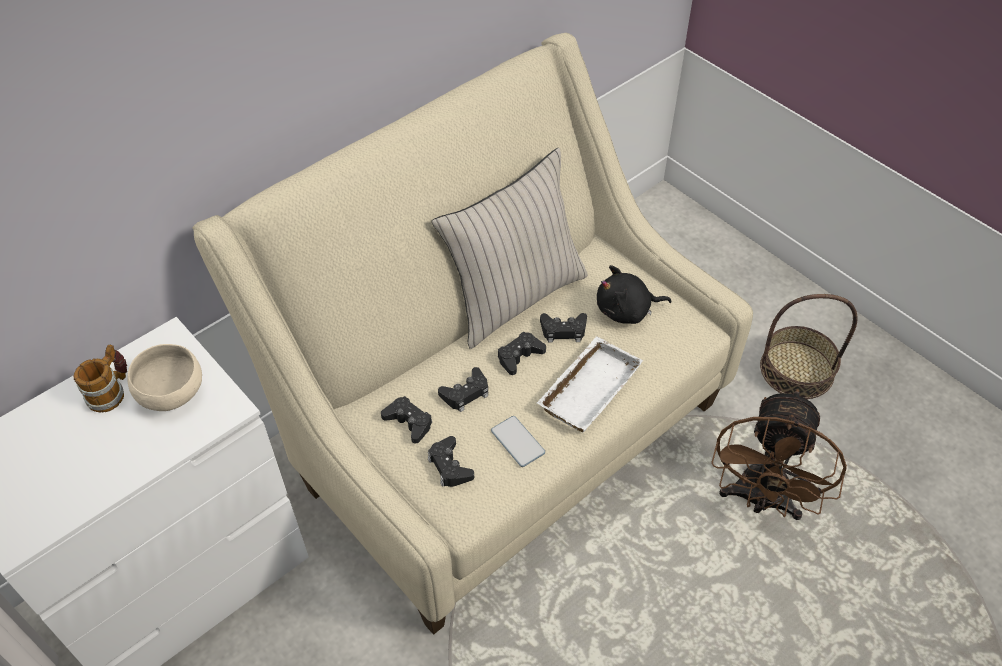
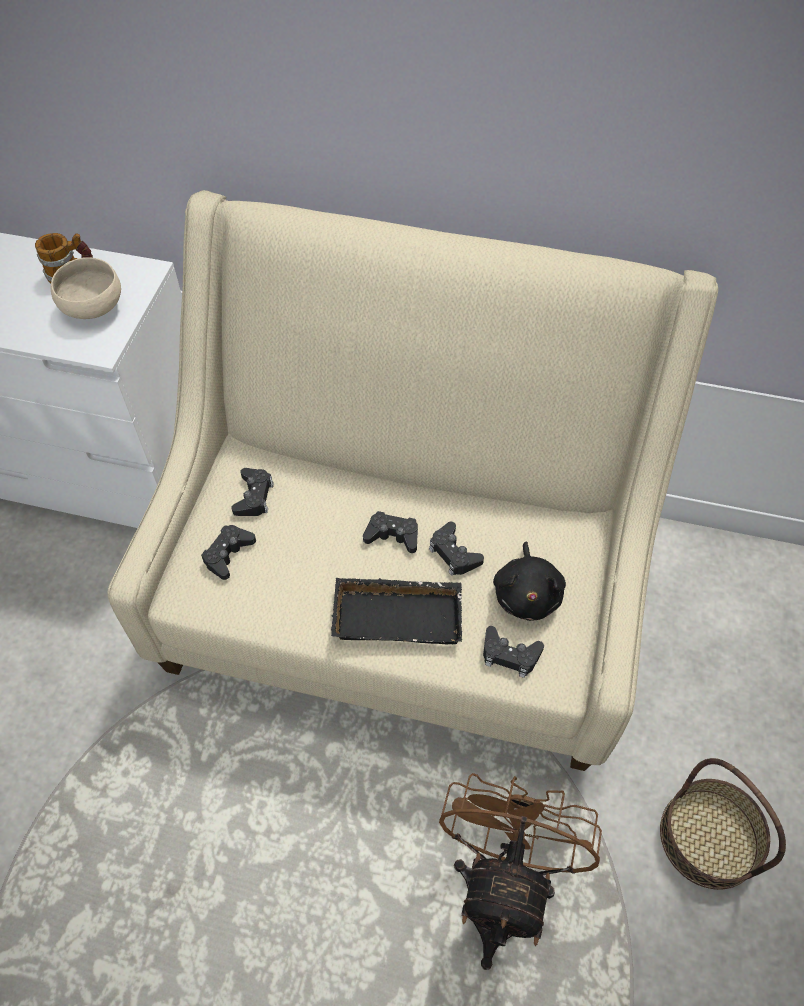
camera: 55 degrees right, 5 degrees up
(465, 393) = (317, 519): black game controller -> black game controller (510, 655)
(514, 297) = (462, 490): beige pillow -> none
(517, 442) = (291, 591): phone -> none
(588, 387) = (399, 613): white tray -> black tray
(626, 310) = (527, 594): black plush toy -> black plush toy turned 135 degrees counterclockwise
(760, 501) = (502, 887): brown fan -> brown fan turned 120 degrees clockwise

